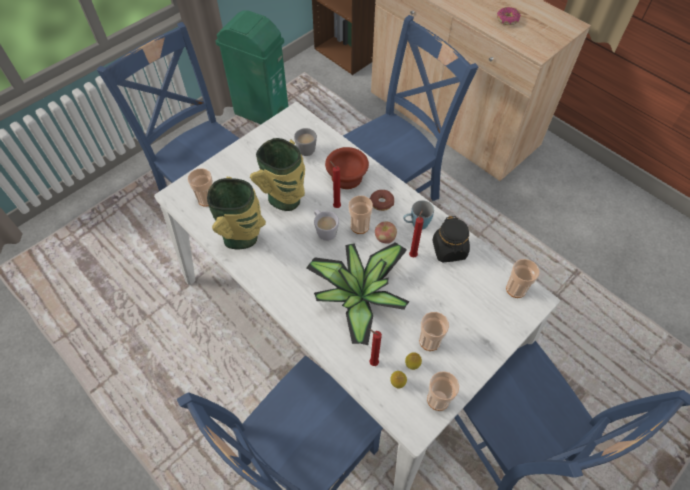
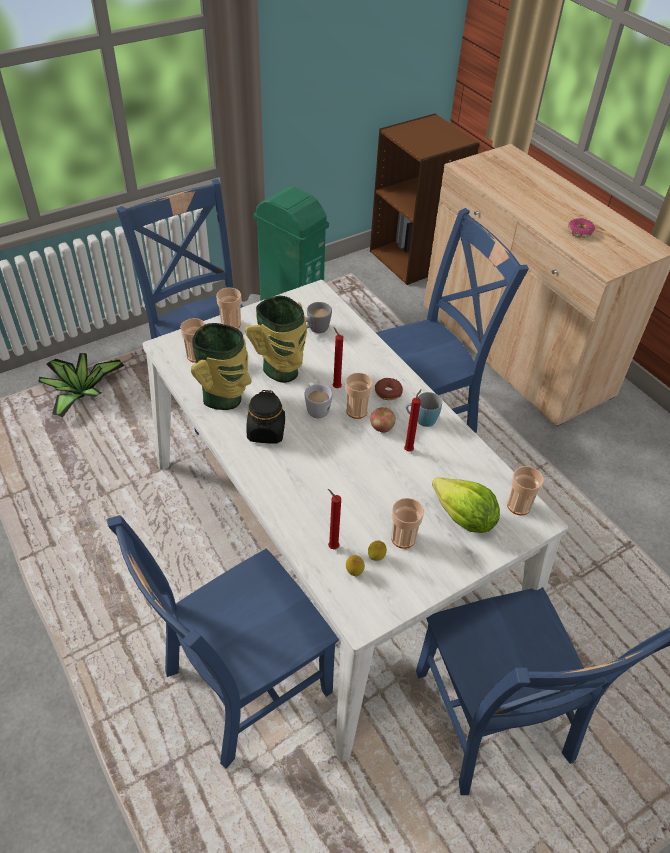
camera: 10 degrees right, 10 degrees down
(347, 176) = (357, 360): brown bowl -> none
(358, 295) = (335, 478): potted plant -> potted plant (80, 392)
(438, 399) = (396, 598): cup -> cup (231, 324)
(449, 250) = (452, 452): black jar -> black jar (266, 432)
(474, 311) = (463, 519): none -> lettuce

